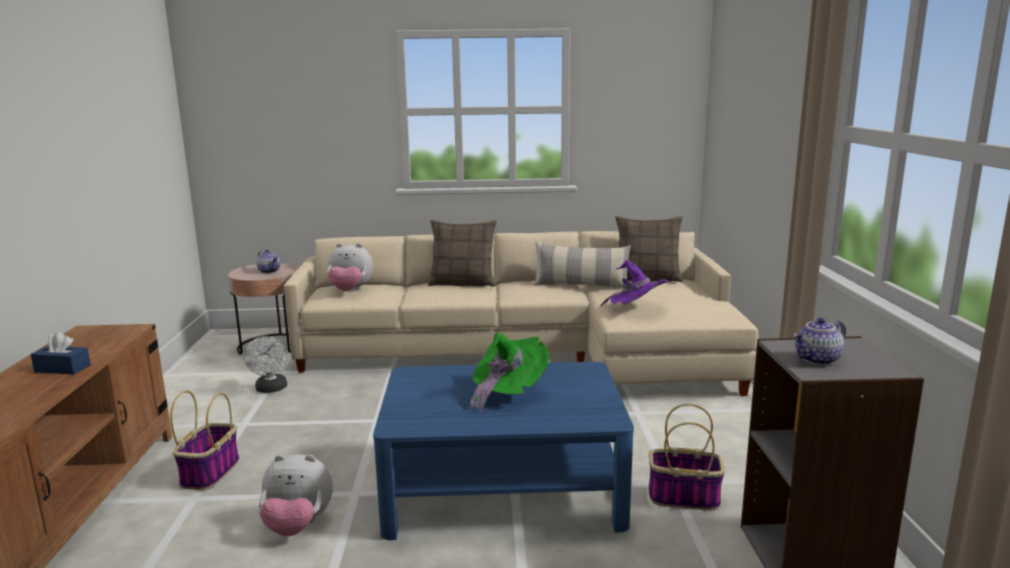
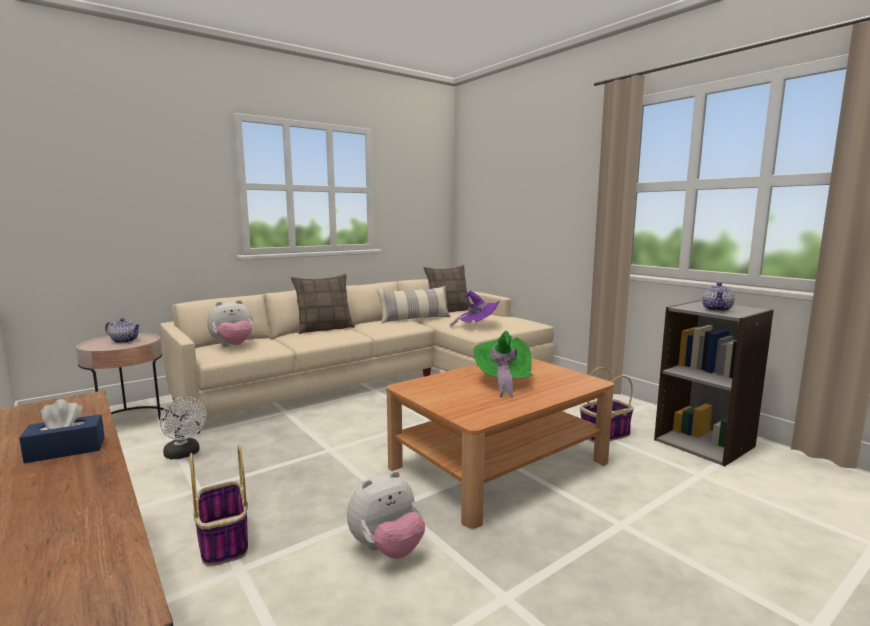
camera: 35 degrees left, 5 degrees down
(503, 488) = (499, 464): blue coffee table -> brown coffee table

